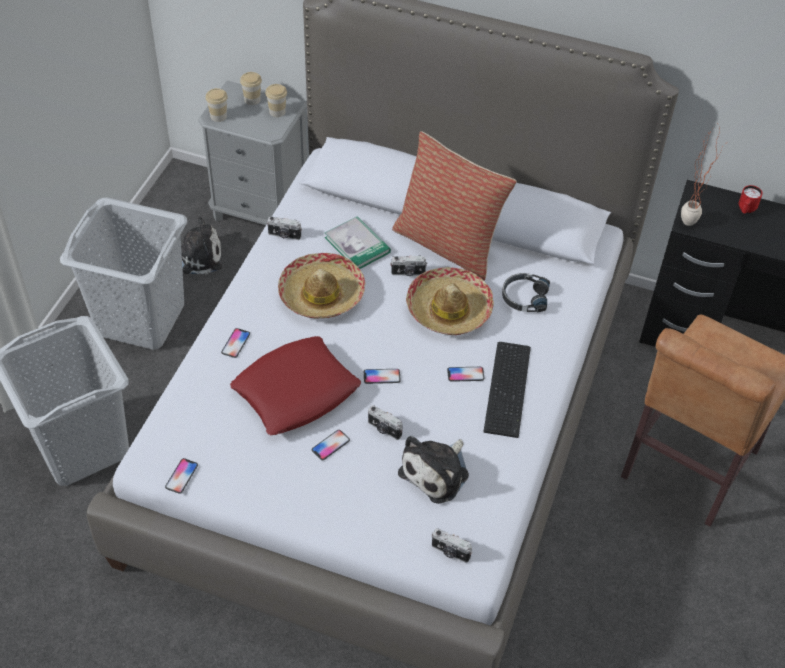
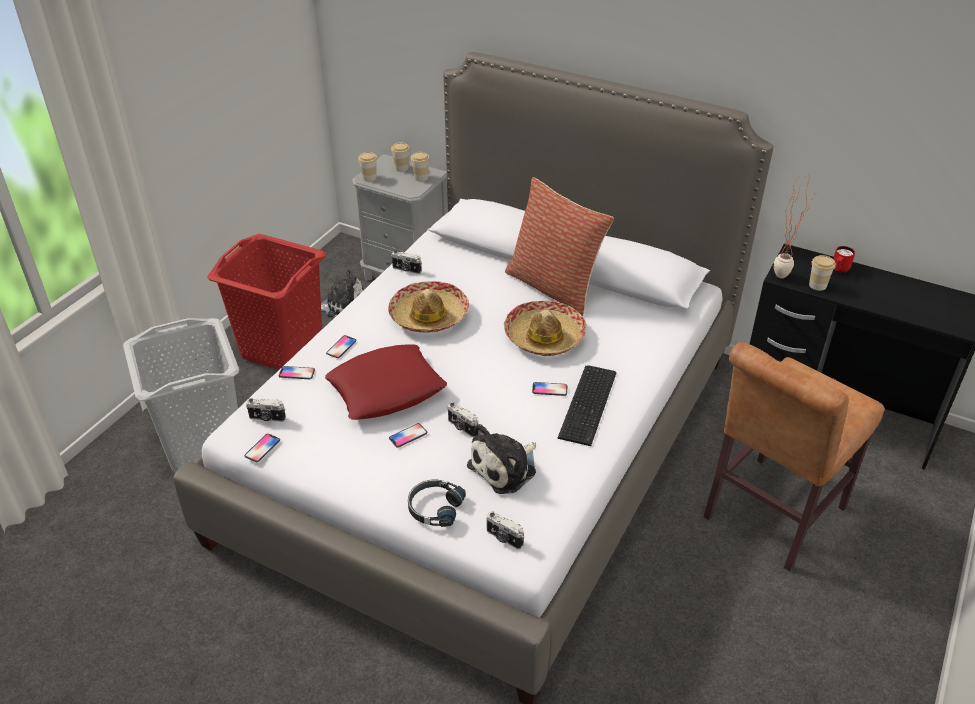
camera: 10 degrees right, 10 degrees down
(140, 318) = (282, 348): grey laundry basket -> red laundry basket
(357, 245) = (470, 281): book -> none
(381, 376) = (469, 384): phone -> phone (297, 373)
(408, 273) = (512, 306): camera -> camera (267, 418)
(524, 297) = (617, 333): black headphones -> black headphones (434, 508)
(726, 231) = (817, 285): none -> cup

